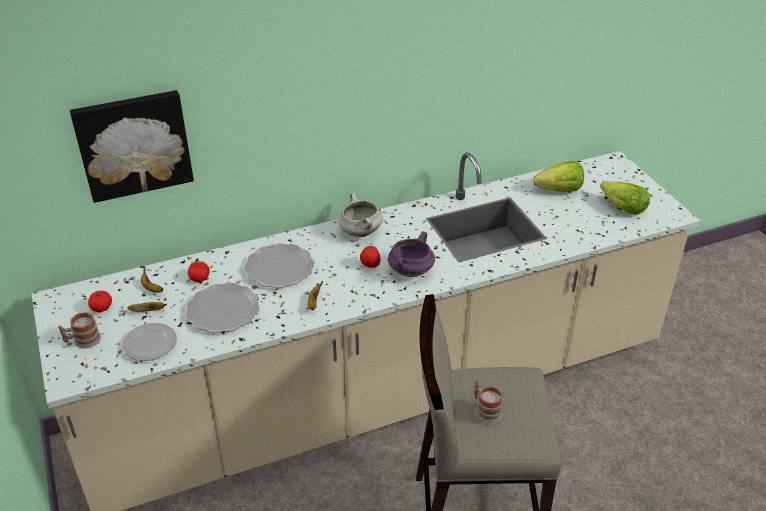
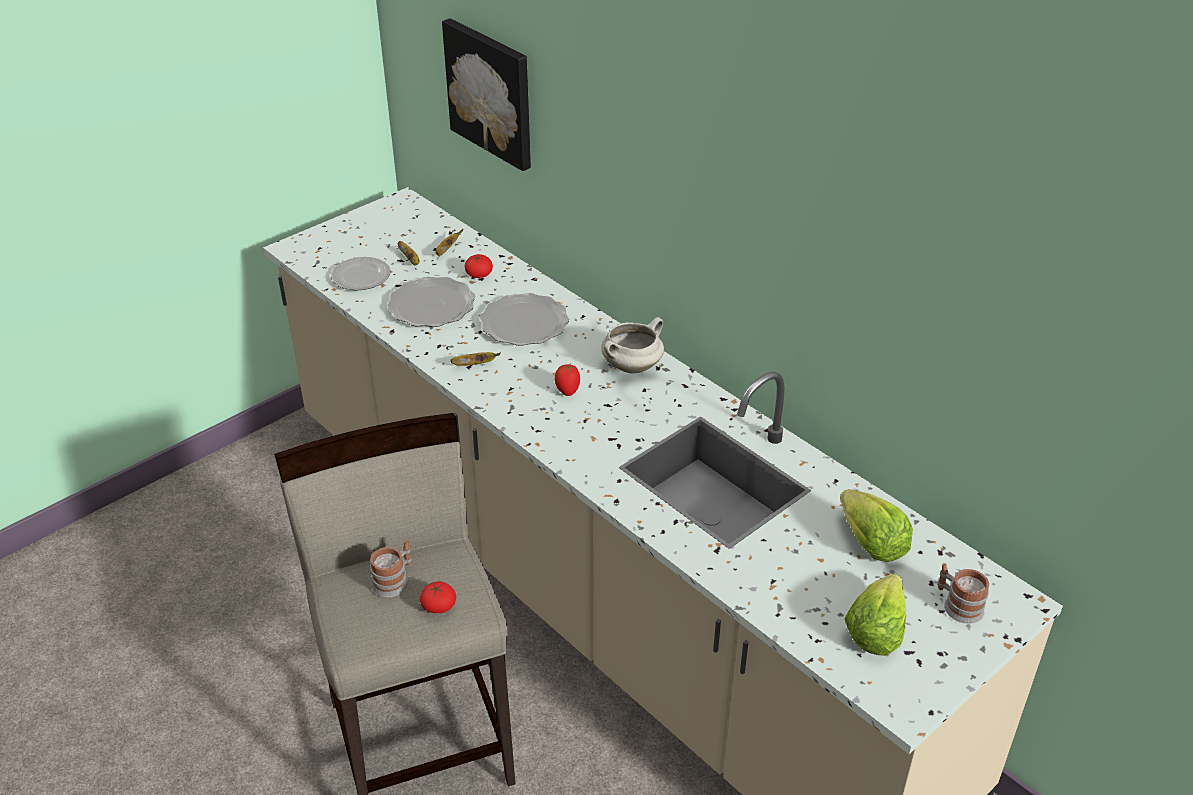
camera: 70 degrees right, 0 degrees up
(82, 341) = (350, 237): mug -> mug (957, 605)
(101, 307) = (403, 231): tomato -> tomato (438, 606)
(411, 271) = (575, 428): purple cooking pot -> none

